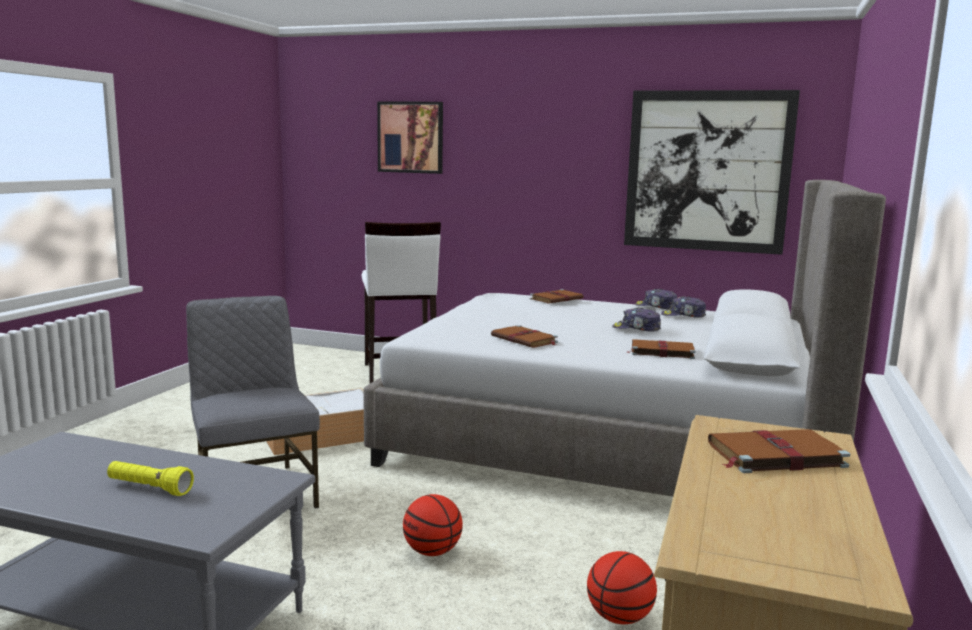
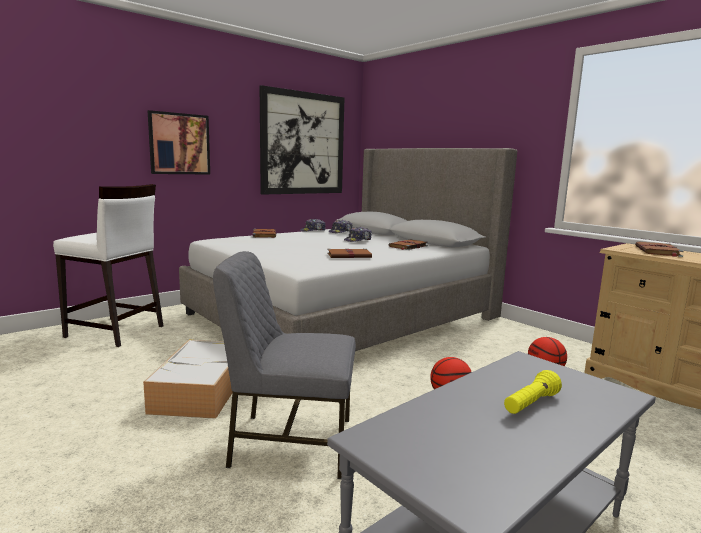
camera: 60 degrees left, 0 degrees up
(410, 137) = (67, 104): picture -> picture (179, 144)

